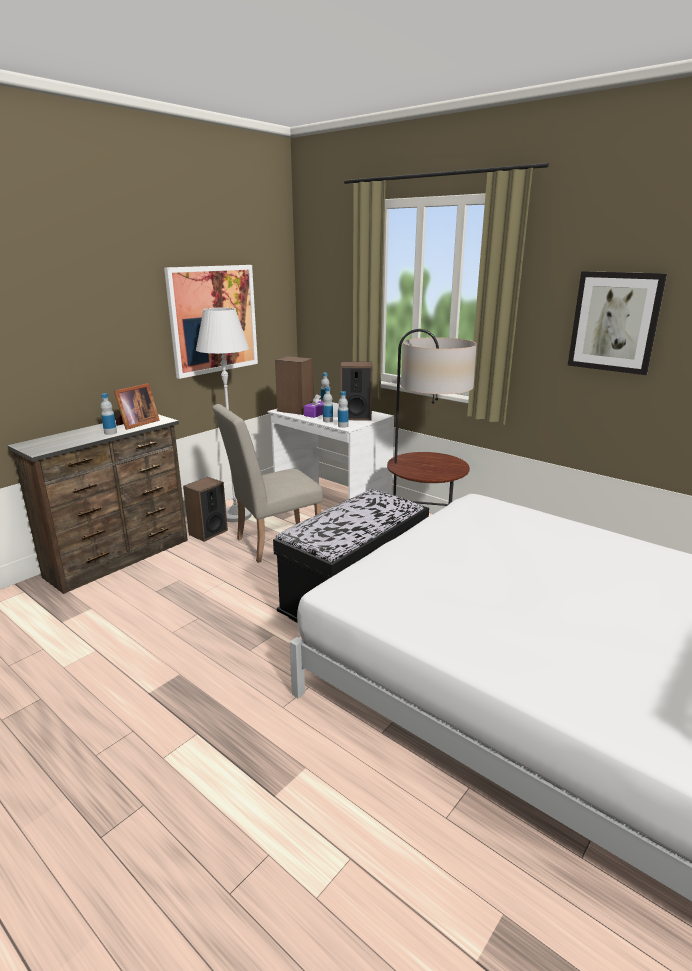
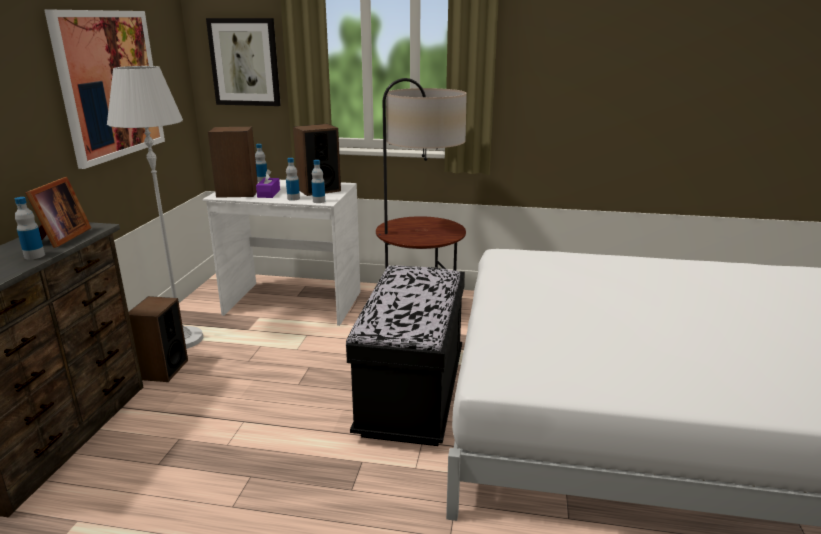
camera: 30 degrees left, 0 degrees up
(272, 543) = (260, 360): beige chair -> none
(614, 322) = (588, 60): picture -> picture (245, 62)

